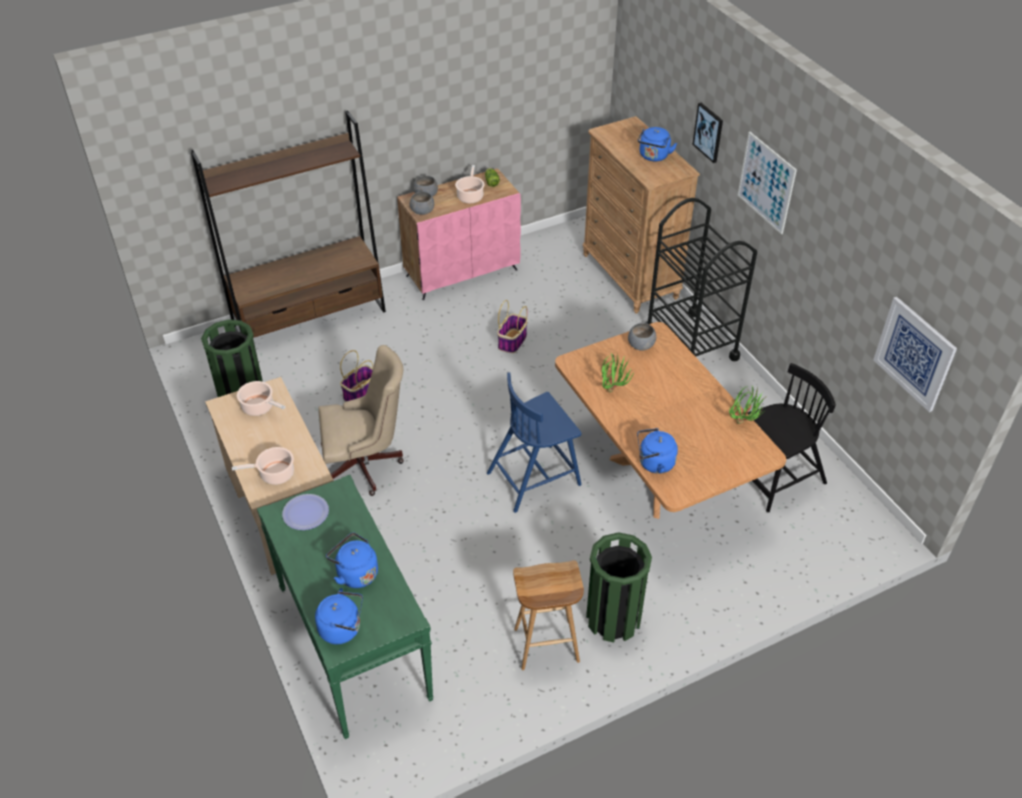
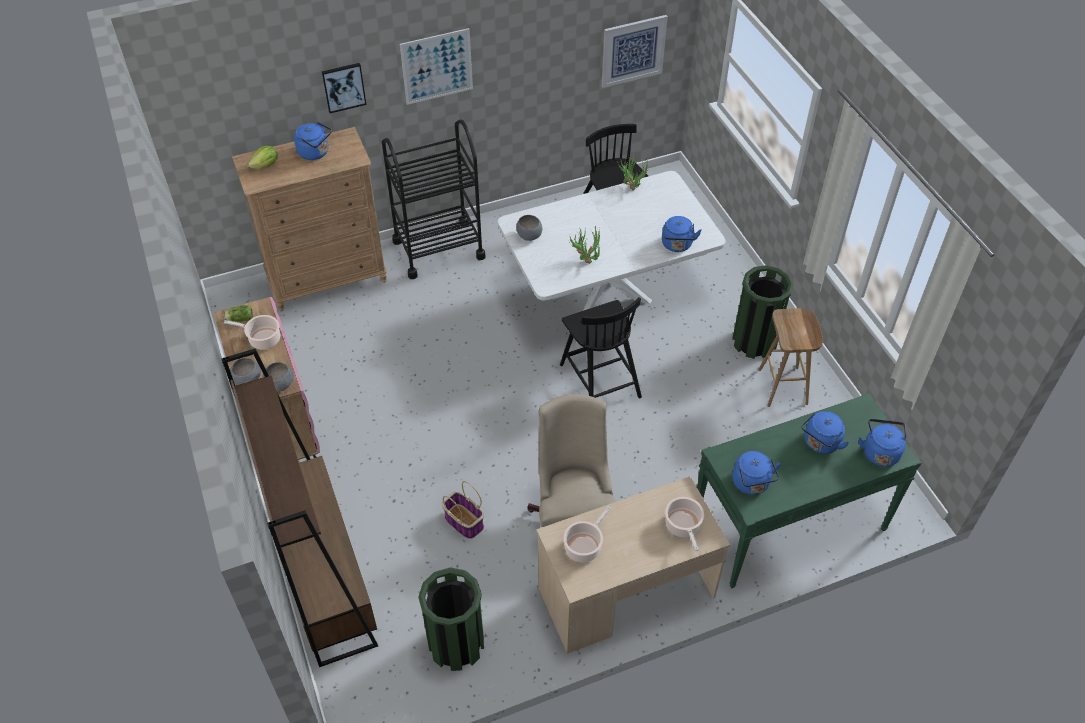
camera: 85 degrees left, 5 degrees up
(305, 513) = (752, 484): plate -> blue kettle
(512, 342) = (407, 383): basket -> none
(535, 477) = (599, 379): blue chair -> black chair
(628, 134) = (266, 165): none -> lettuce
(655, 478) = (606, 296): brown dining table -> white dining table

